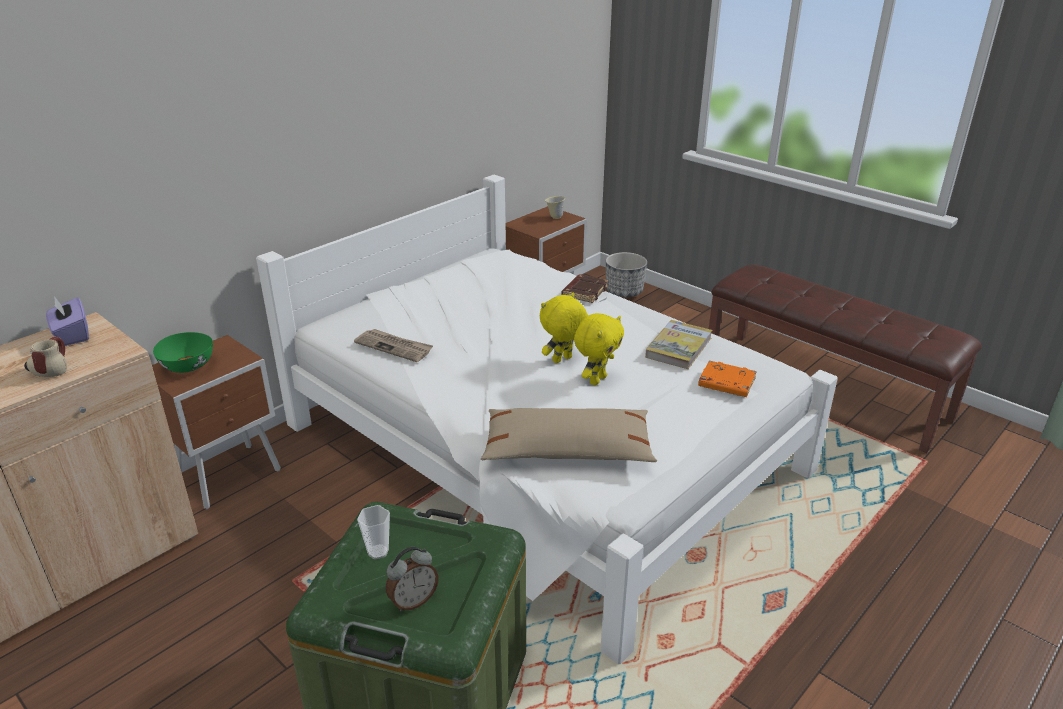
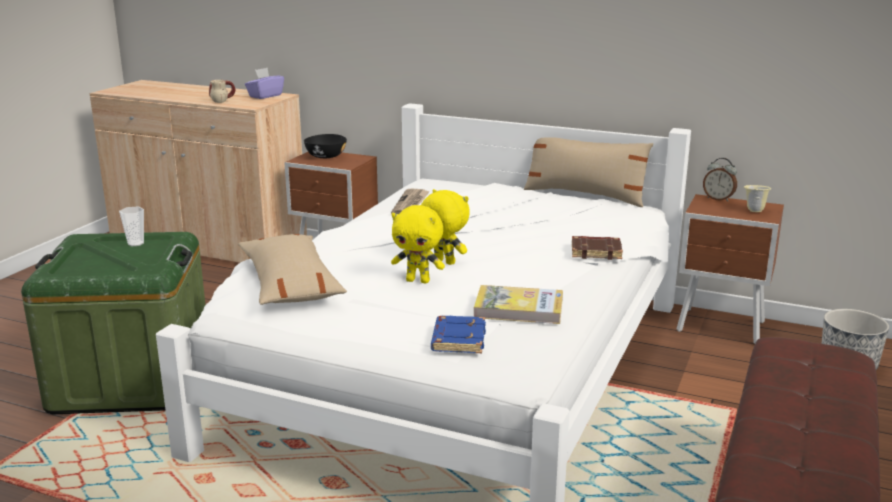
camera: 70 degrees right, 10 degrees down
(187, 366) = (325, 156): green bowl -> black bowl
(413, 601) = (86, 261): alarm clock -> alarm clock (718, 199)
(444, 265) = (585, 195): none -> beige pillow
(725, 383) = (457, 339): orange book -> blue book

